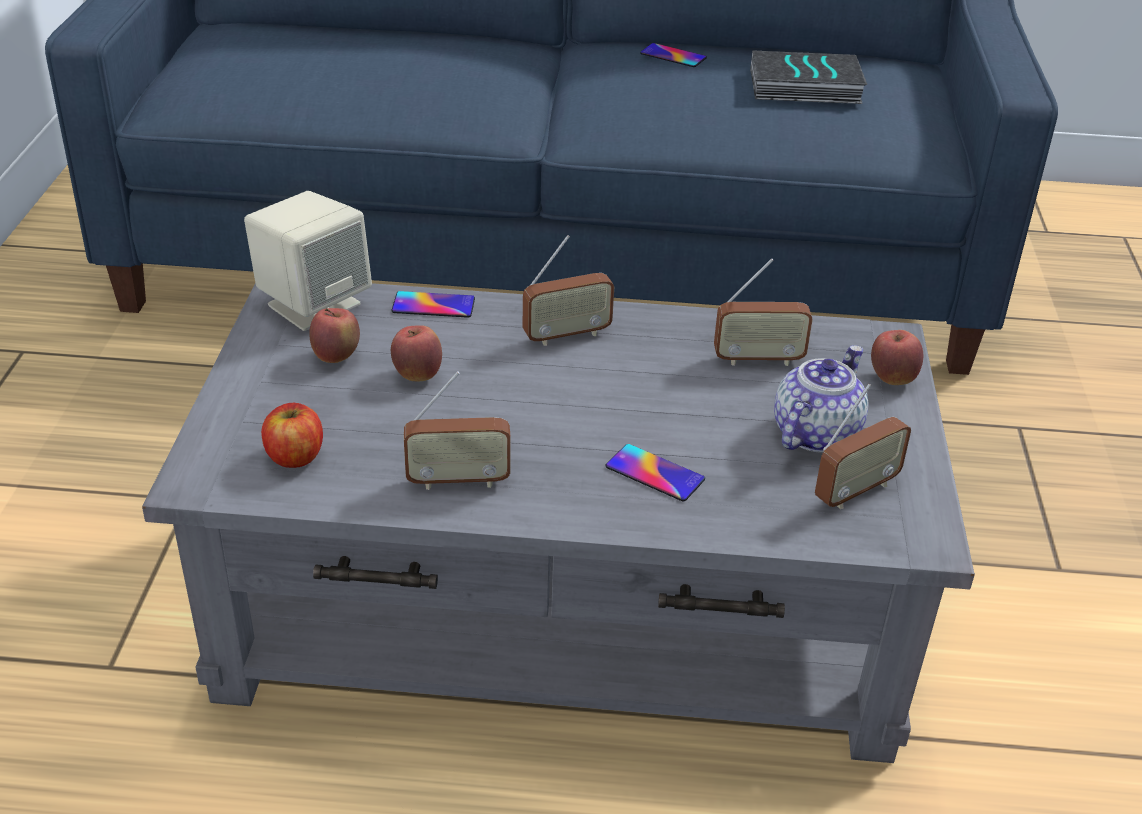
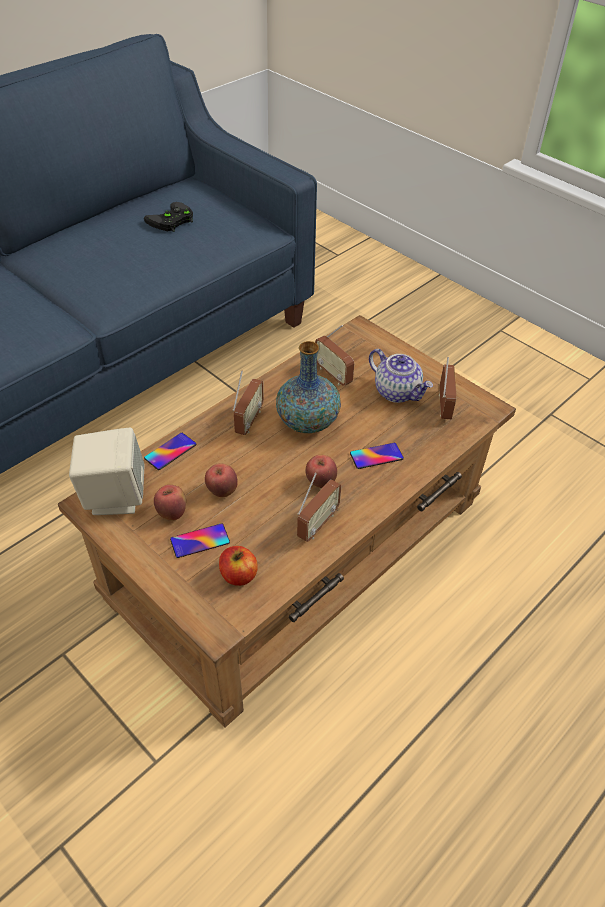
camera: 50 degrees left, 10 degrees up
(565, 609) = (299, 548): grey coffee table -> brown coffee table
(633, 382) = (307, 422): none -> vase
(673, 56) = (84, 236): phone -> phone (200, 541)
(758, 359) = (333, 374): radio -> radio turned 105 degrees clockwise
(803, 87) = (171, 221): book -> black game controller
(815, 432) = (397, 392): teapot -> teapot turned 150 degrees clockwise
(892, 379) = (386, 347): apple -> apple (320, 482)

